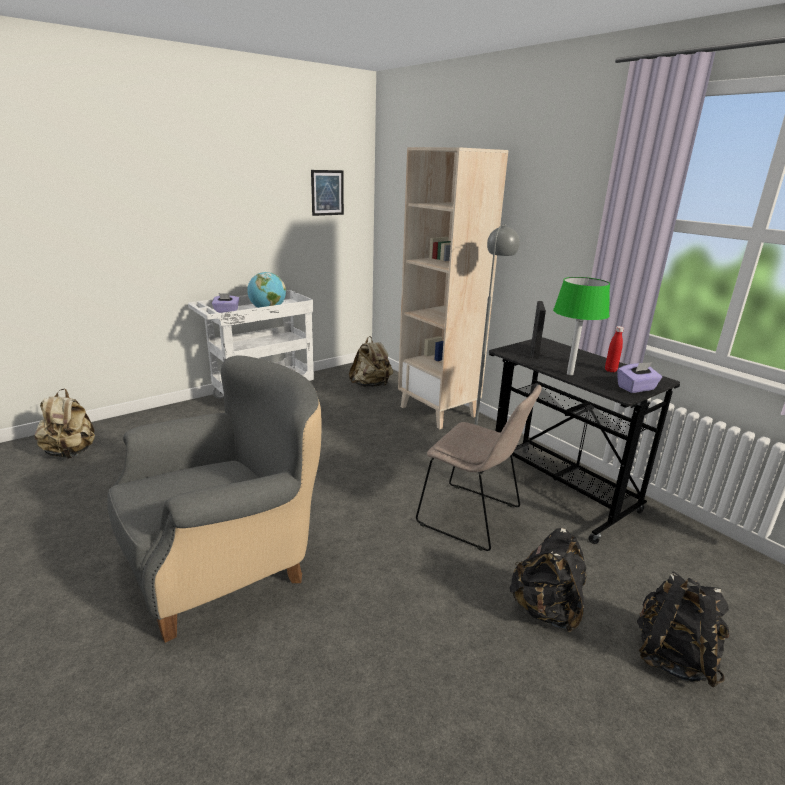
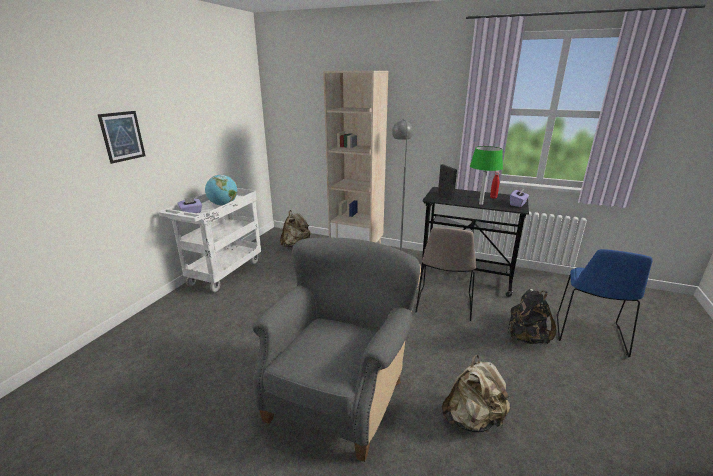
camera: 30 degrees left, 0 degrees up
(71, 453) = (106, 372): beige backpack -> beige backpack (473, 419)
(327, 192) = (236, 106): picture -> picture (122, 136)
(472, 517) = (444, 305): beige chair -> beige chair turned 105 degrees clockwise
(672, 656) = (589, 335): black backpack -> blue chair

